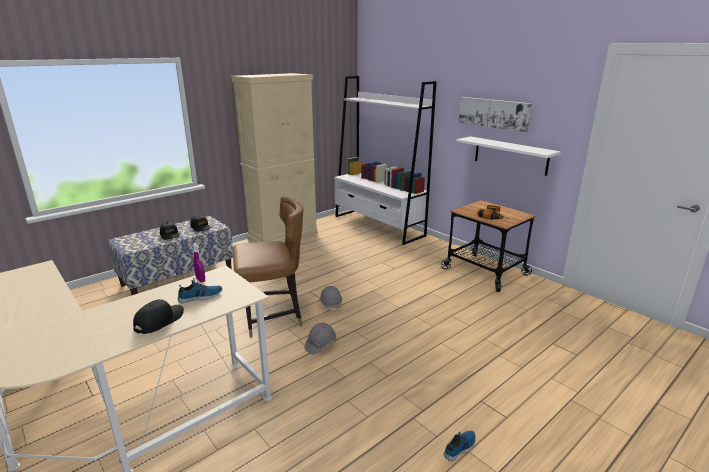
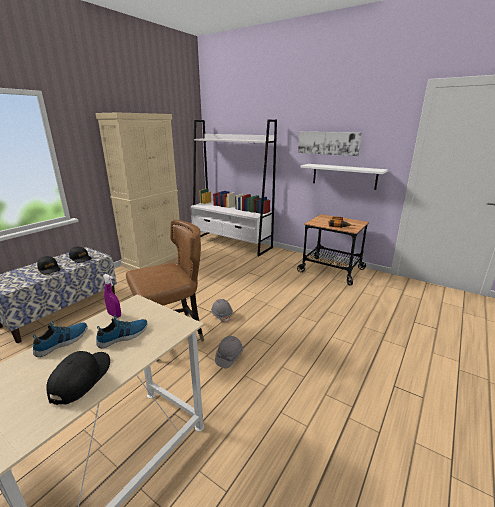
camera: 15 degrees left, 0 degrees up
(460, 447) = (406, 440): shoe -> shoe (63, 342)

